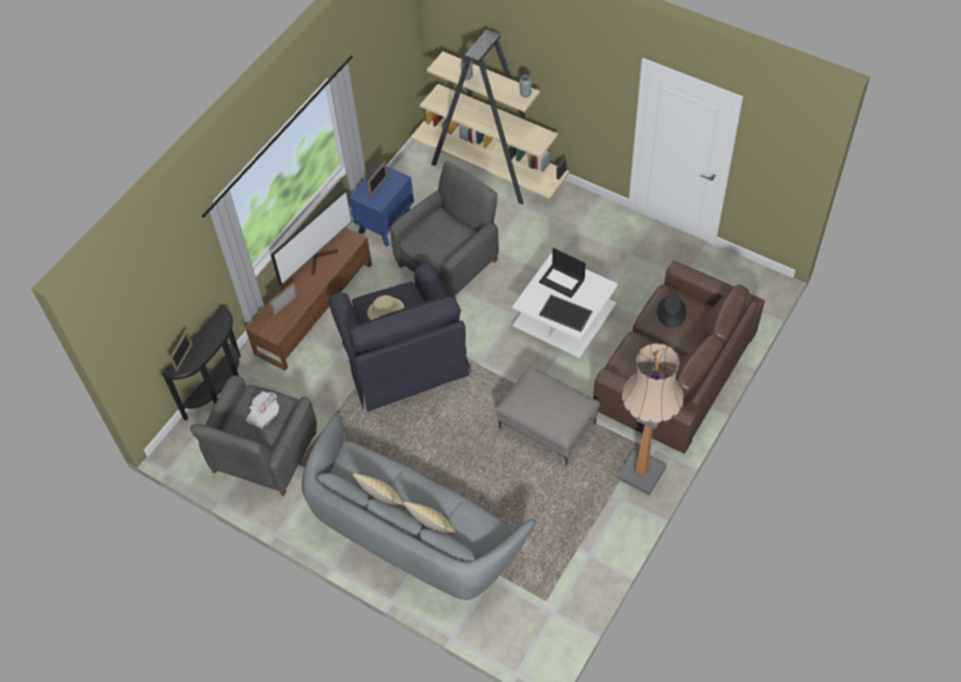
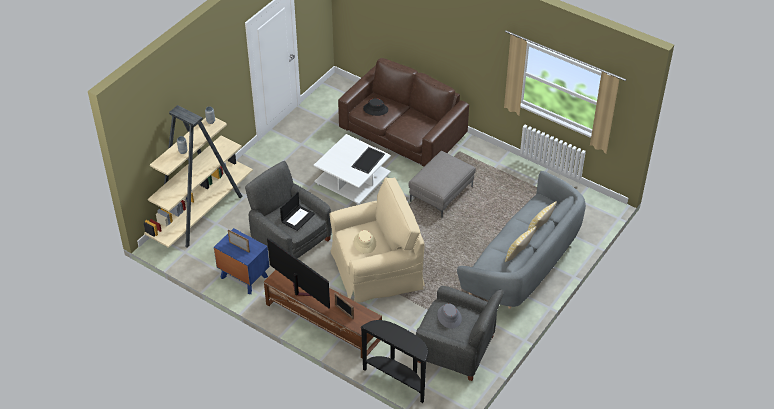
camera: 90 degrees left, 10 degrees down
(184, 357) = (410, 347): picture frame -> none
(263, 414) = (449, 317): newspaper -> grey hat
(402, 356) = (376, 268): black armchair -> beige armchair
(562, 280) = (339, 160): laptop -> laptop (297, 217)
(641, 473) = (479, 153): floor lamp -> none

